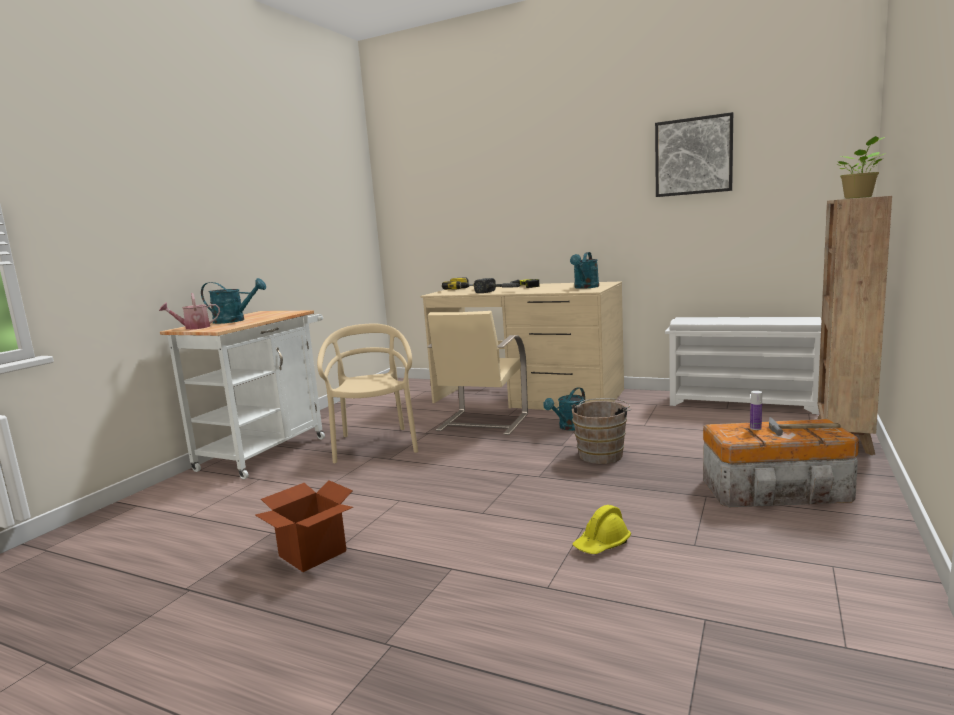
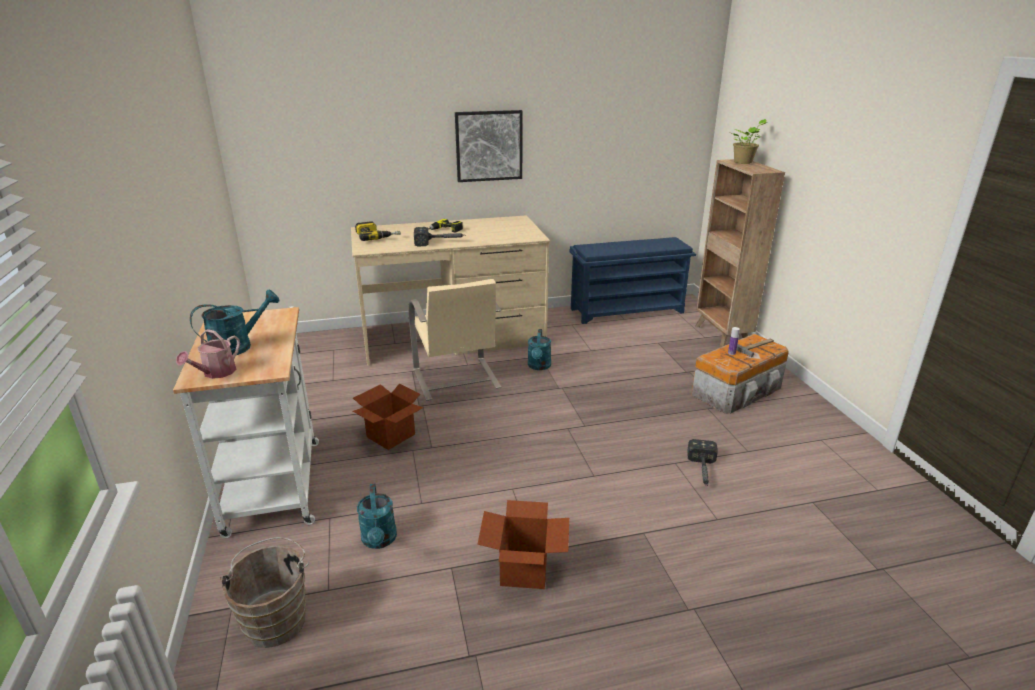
camera: 40 degrees left, 15 degrees up
(375, 445) = (391, 435): beige chair -> cardboard box
(585, 287) = (517, 230): turquoise watering can -> turquoise watering can (379, 540)
(602, 454) = (599, 389): brown bucket -> brown bucket (276, 618)
(602, 544) = (702, 472): yellow hard hat -> hammer
(693, 156) = (590, 100): picture -> picture (489, 146)
(743, 402) = (627, 310): white shoe rack -> blue shoe rack

